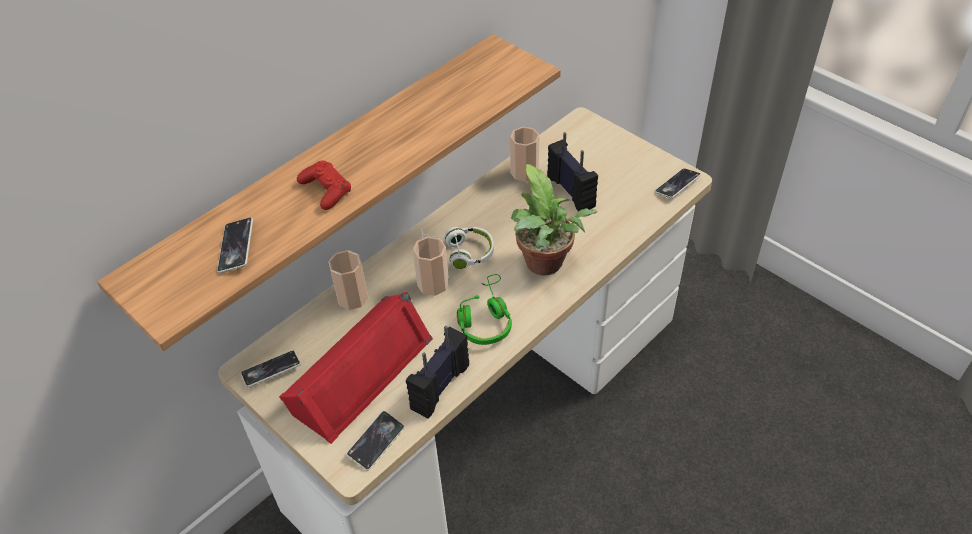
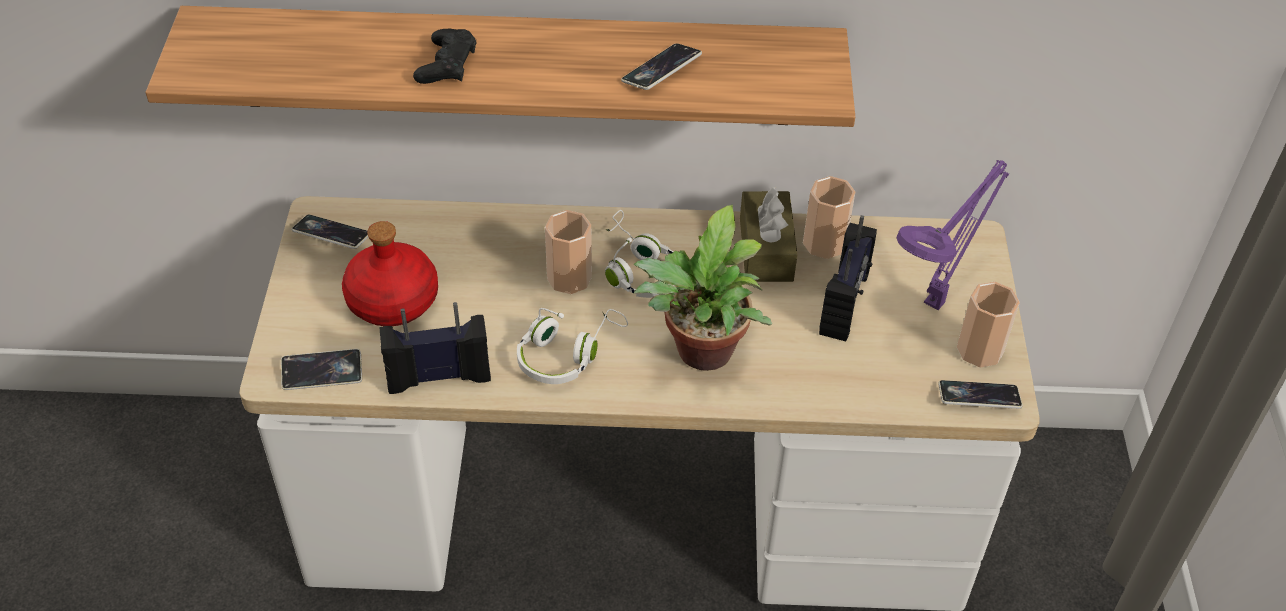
camera: 45 degrees right, 0 degrees up
(236, 248) = (305, 59): phone -> phone (661, 71)
(326, 190) = (447, 64): red game controller -> black game controller
(352, 297) = (483, 228): cup -> cup (980, 350)
(358, 372) = (393, 300): red speaker -> red bottle
(485, 319) = (567, 353): green headphones -> white headphones
(503, 195) = (766, 249): none -> brown tissue box
(604, 159) = (937, 300): none -> purple table lamp

